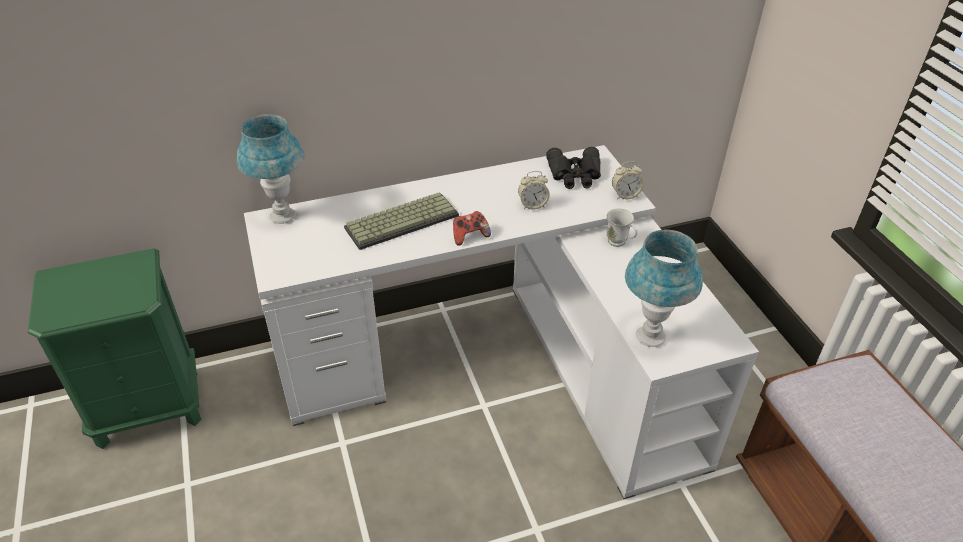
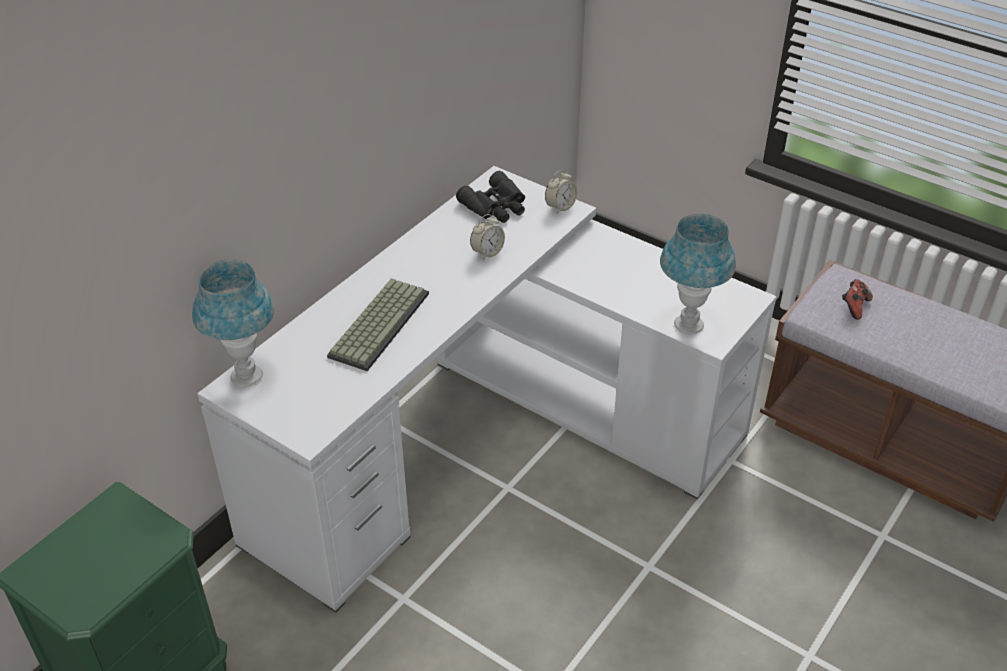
camera: 35 degrees left, 0 degrees up
(470, 236) = (460, 308): game controller -> game controller (854, 307)
(620, 243) = (589, 255): white mug -> none

